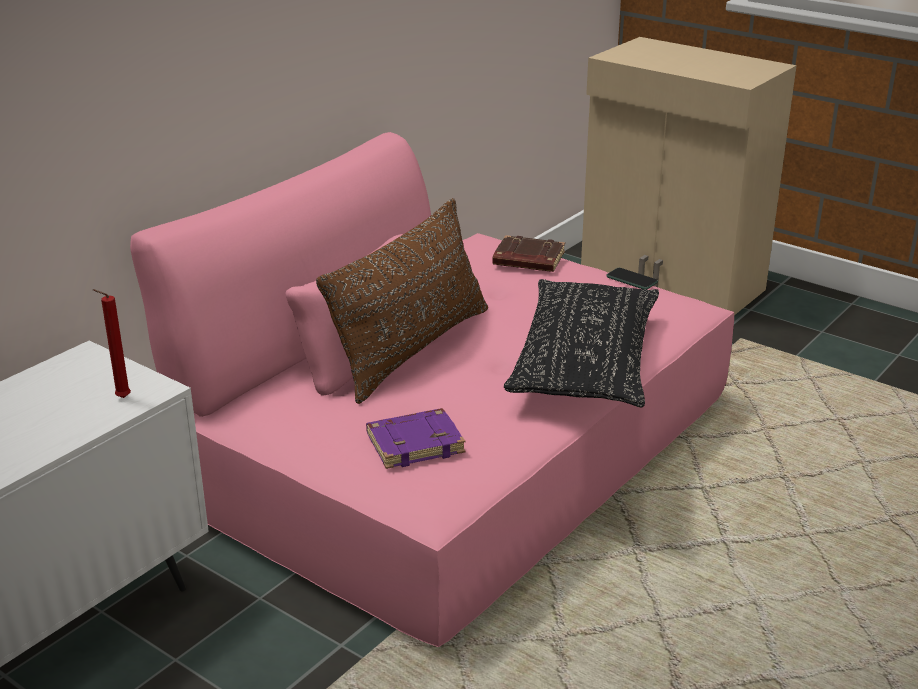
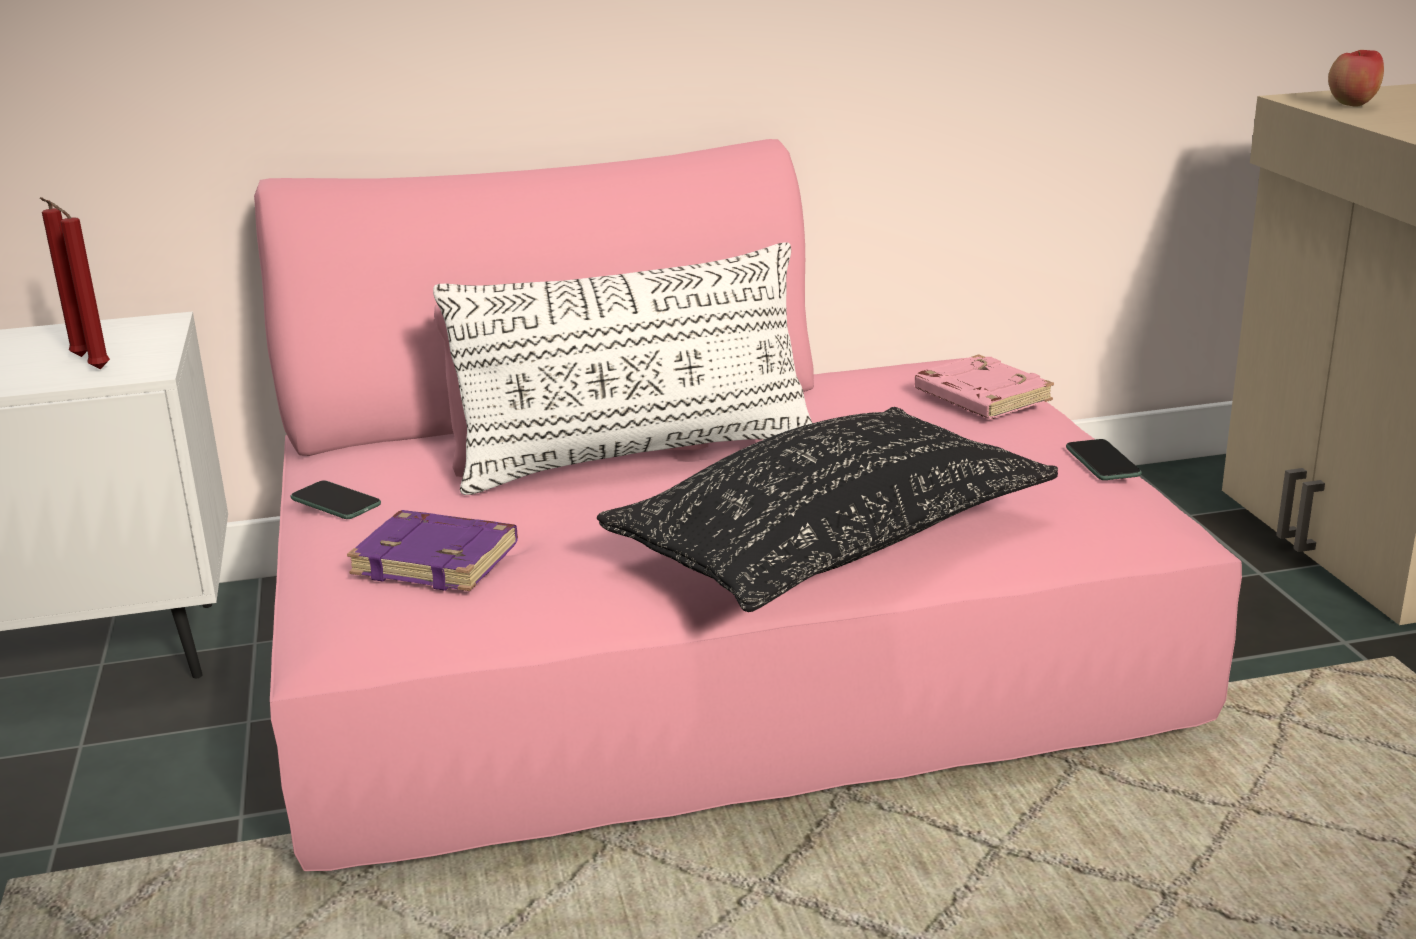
camera: 40 degrees right, 5 degrees down
(88, 395) = (79, 358): none -> red candle
(294, 434) = (336, 502): none -> phone
(412, 349) = (637, 457): brown pillow -> white pillow
(527, 260) = (980, 397): brown book -> pink book
(643, 58) = (1352, 105): none -> apple

